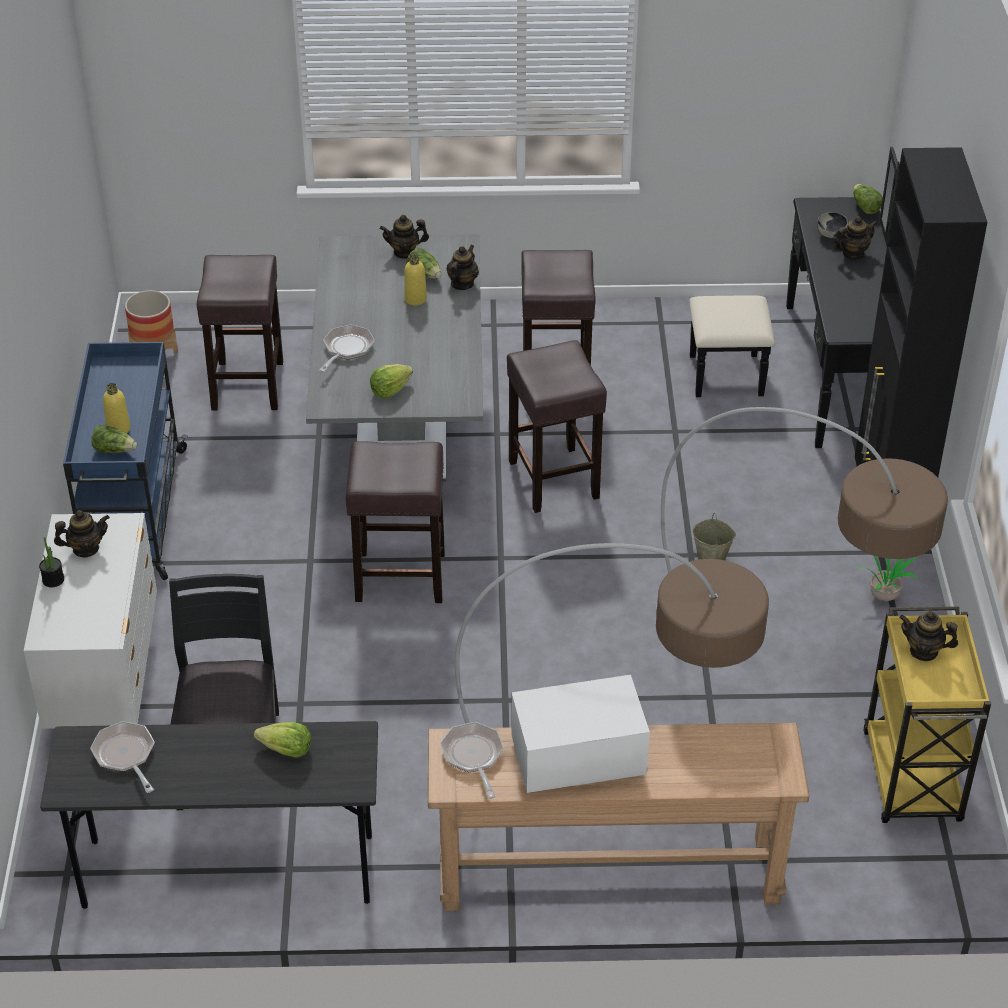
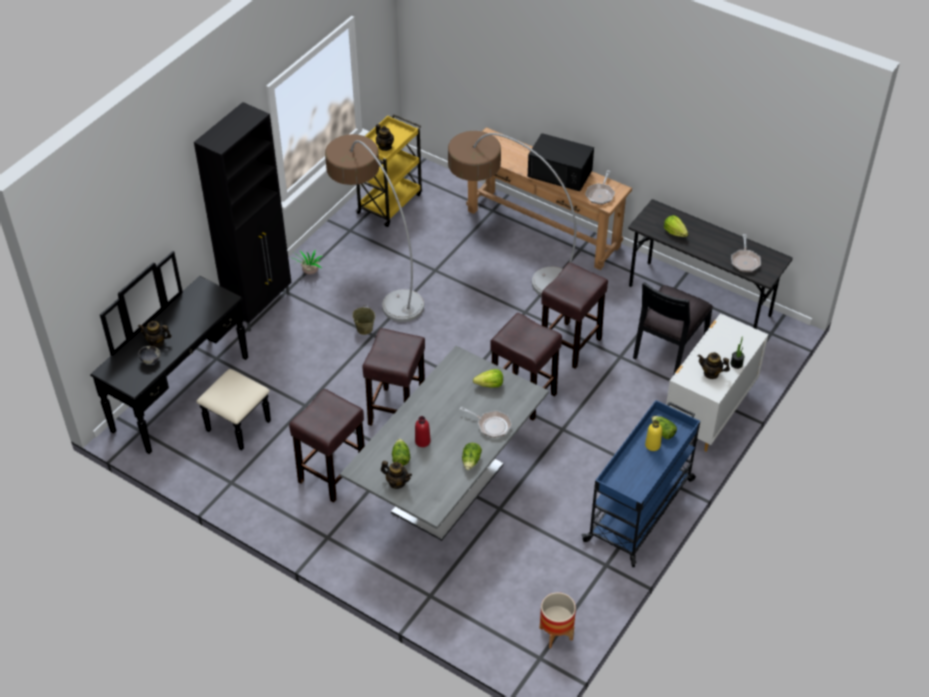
camera: 145 degrees left, 5 degrees up
(247, 384) = (513, 573): brown stool -> brown stool (570, 346)
(346, 349) = (491, 425): frying pan -> frying pan turned 120 degrees counterclockwise
(415, 299) = (422, 441): yellow bottle -> red bottle
(462, 284) = (386, 438): teapot -> none
(577, 759) = (560, 175): white microwave -> black microwave
(865, 207) = (107, 369): lettuce -> lettuce (471, 461)

